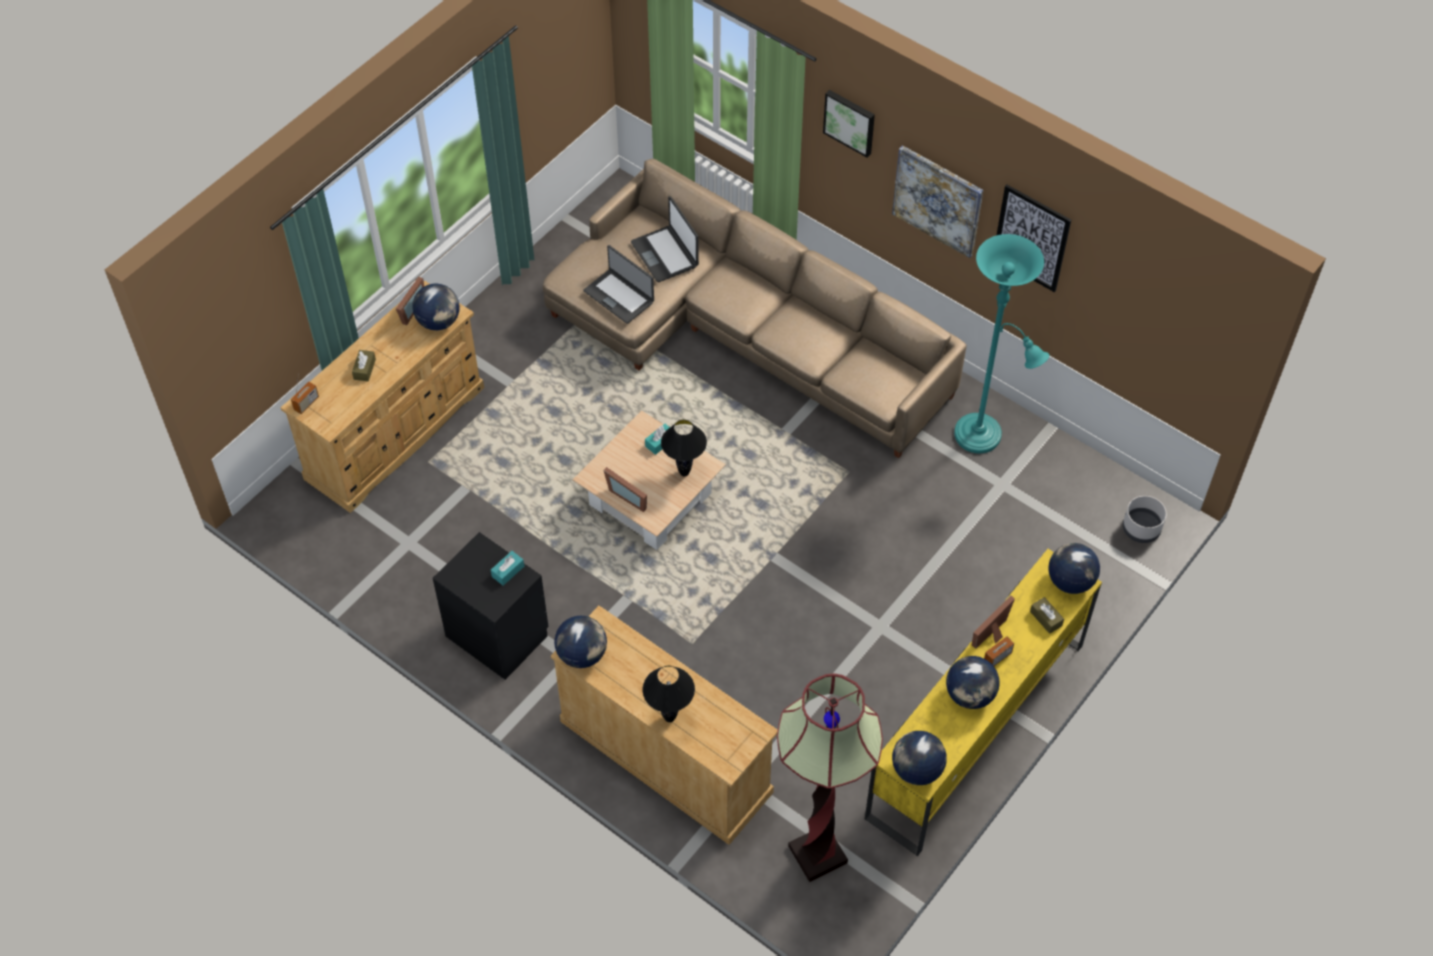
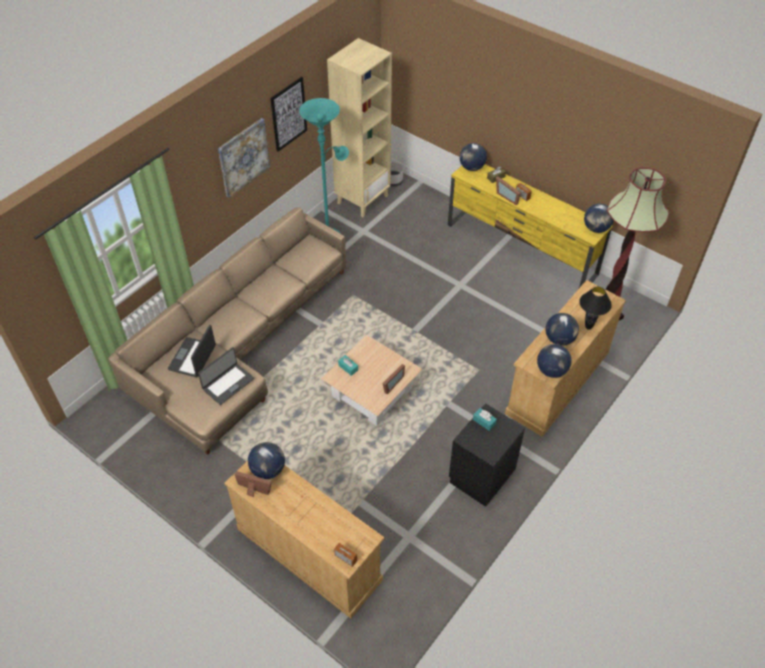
camera: 90 degrees left, 5 degrees down
(364, 369) = (312, 518): brown tissue box -> none
(665, 254) = (193, 358): laptop -> laptop turned 135 degrees clockwise
(684, 472) = (372, 355): black table lamp -> none
(850, 121) = (188, 173): picture -> none
(969, 695) = (547, 207): globe -> globe (559, 339)
(1085, 482) = (362, 199): none -> beige bookcase

